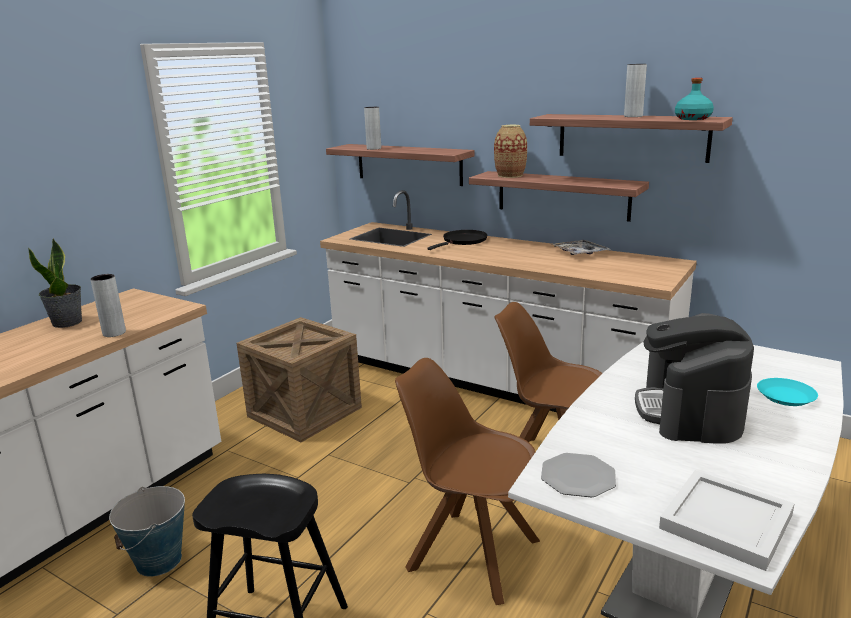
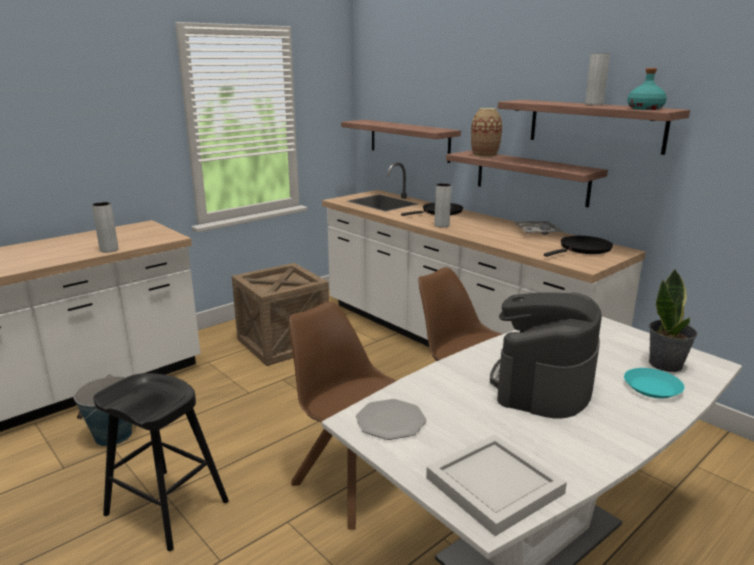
camera: 15 degrees right, 0 degrees up
(67, 322) = (85, 238): potted plant -> potted plant (666, 364)
(374, 148) = (378, 124): grey vase -> grey vase (441, 225)
(639, 265) = (583, 249): none -> black frying pan

